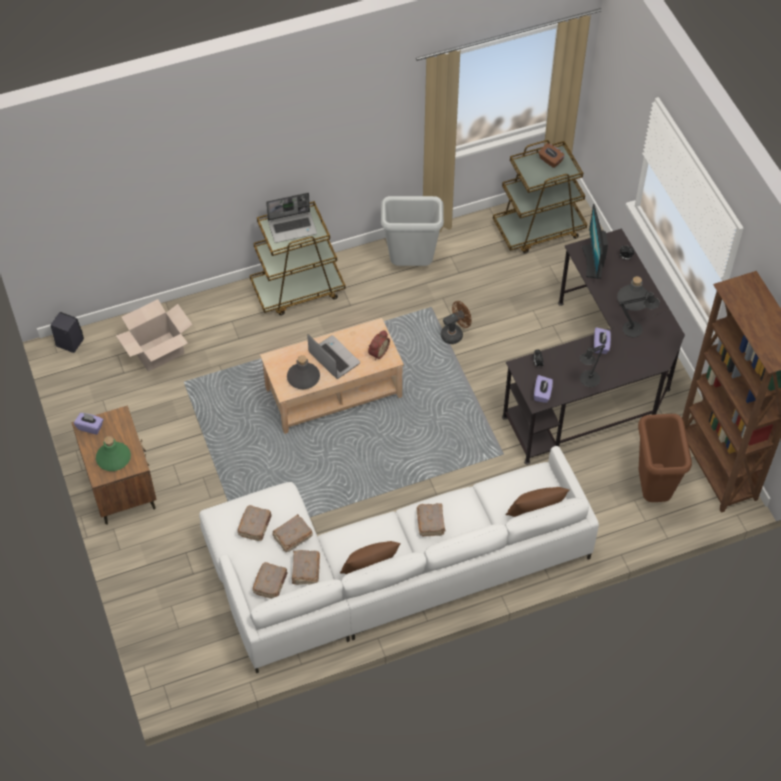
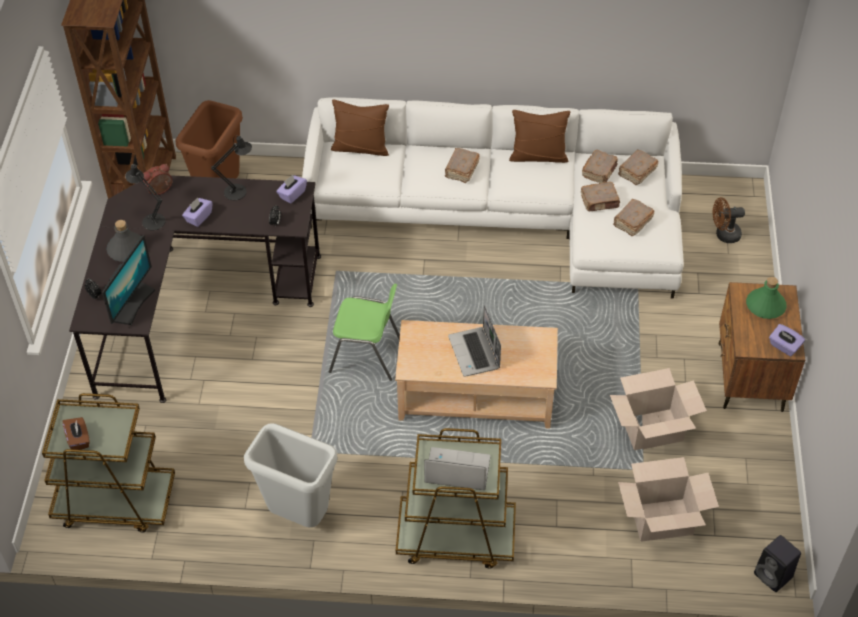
camera: 155 degrees left, 5 degrees down
(187, 414) = (652, 430): none -> cardboard box
(303, 377) = (518, 344): grey bottle -> none
(377, 352) = (422, 342): alarm clock -> alarm clock (160, 191)
(433, 391) = (366, 356): none -> green chair
(455, 333) = (303, 410): brown fan -> brown fan (724, 235)

